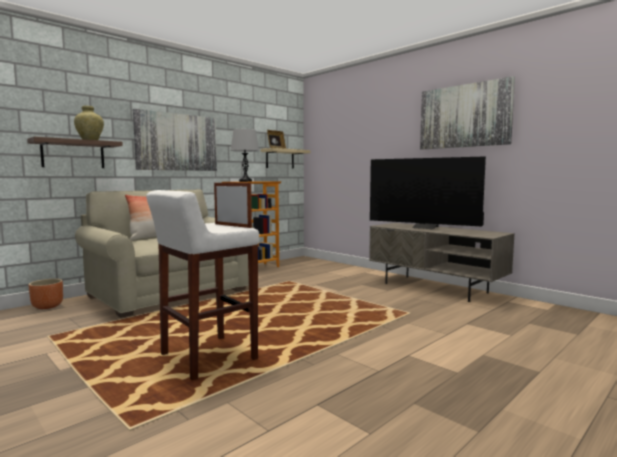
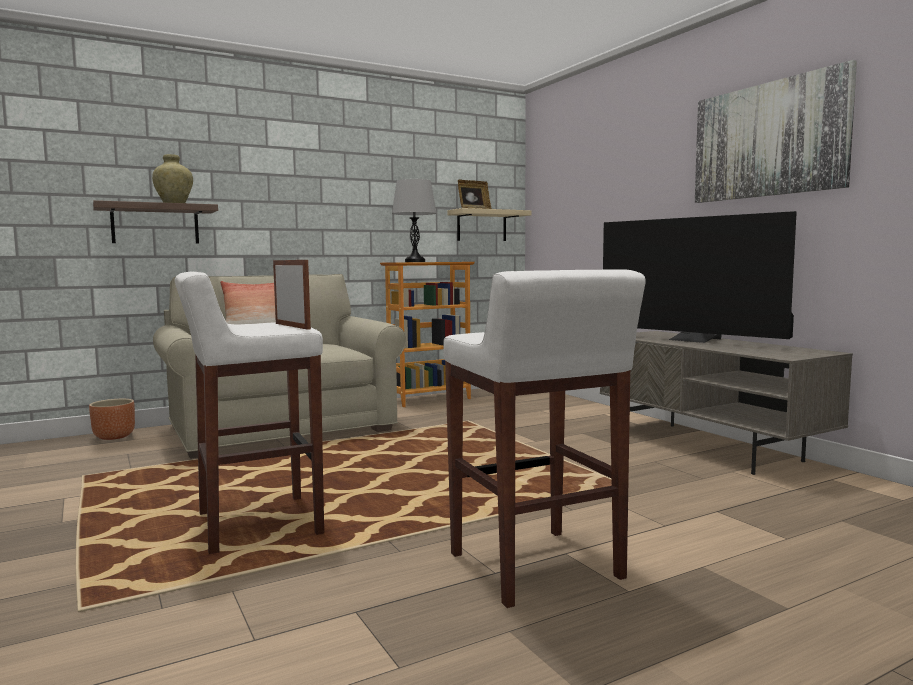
camera: 15 degrees right, 0 degrees up
(177, 142) = (309, 203): picture -> none
(399, 365) = (536, 568): none -> white stool

